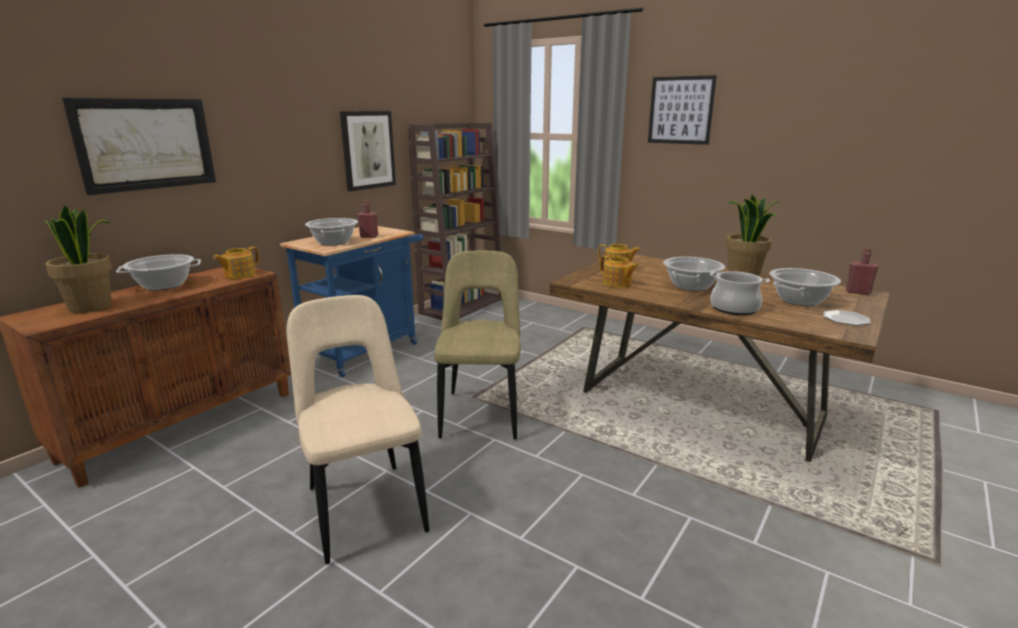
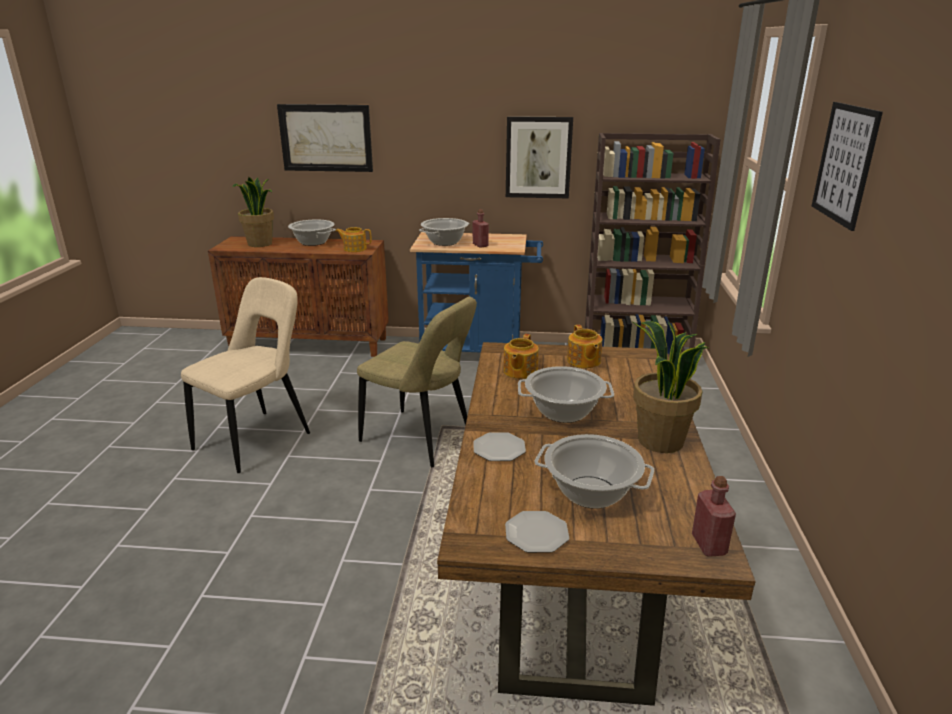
camera: 60 degrees right, 5 degrees up
(481, 412) = (420, 440): beige chair -> beige chair turned 60 degrees clockwise
(734, 309) = (498, 448): cooking pot -> plate

